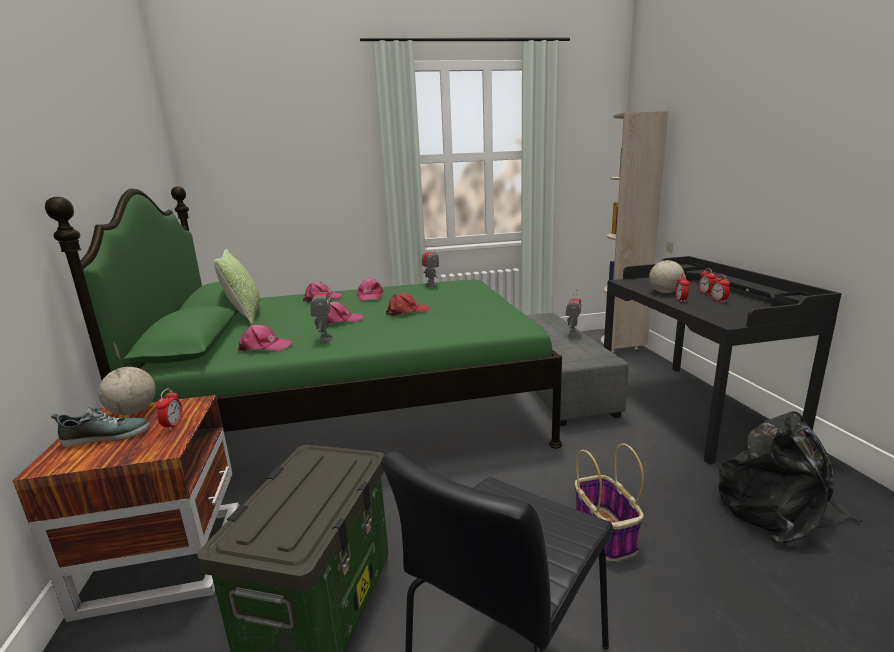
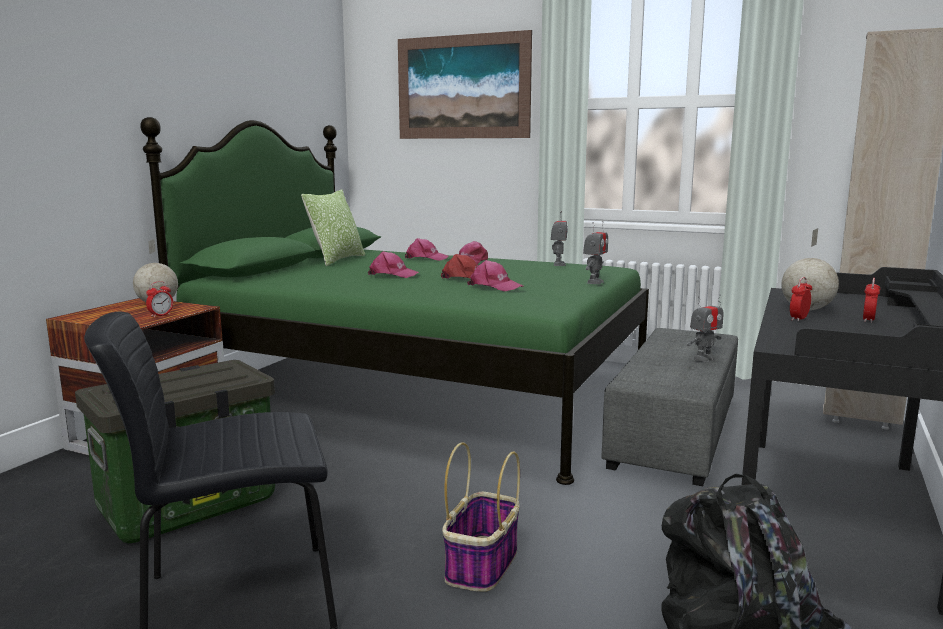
camera: 35 degrees right, 5 degrees down
(107, 436) = (121, 311): shoe -> none
(264, 347) = (296, 280): pink cap -> pink cap (494, 286)
(303, 147) = (463, 87): none -> picture
(325, 339) = (349, 284): toy robot -> toy robot (594, 282)
(718, 301) = (856, 329): alarm clock -> none

